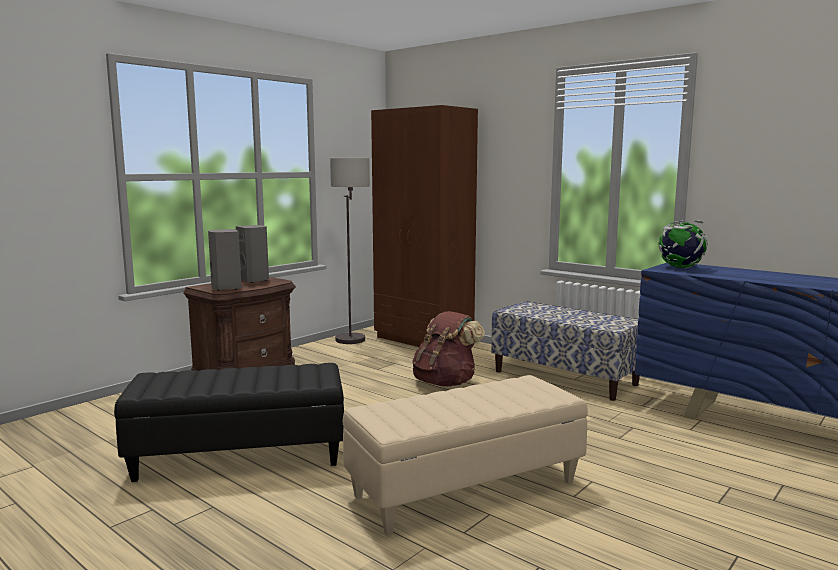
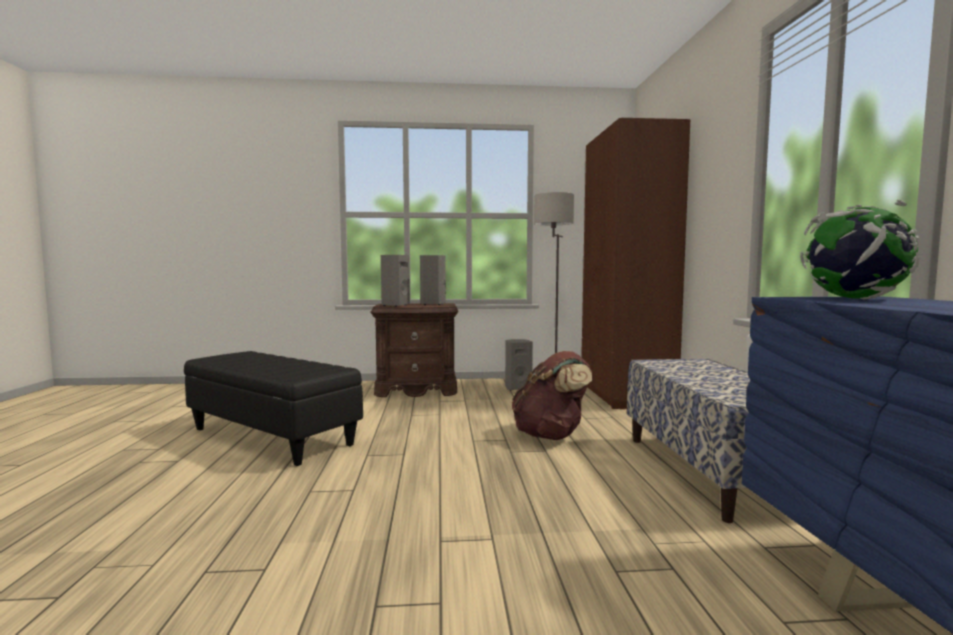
camera: 45 degrees right, 5 degrees down
(332, 352) = (517, 388): none -> grey speaker
(466, 490) = (311, 535): beige ottoman -> none

